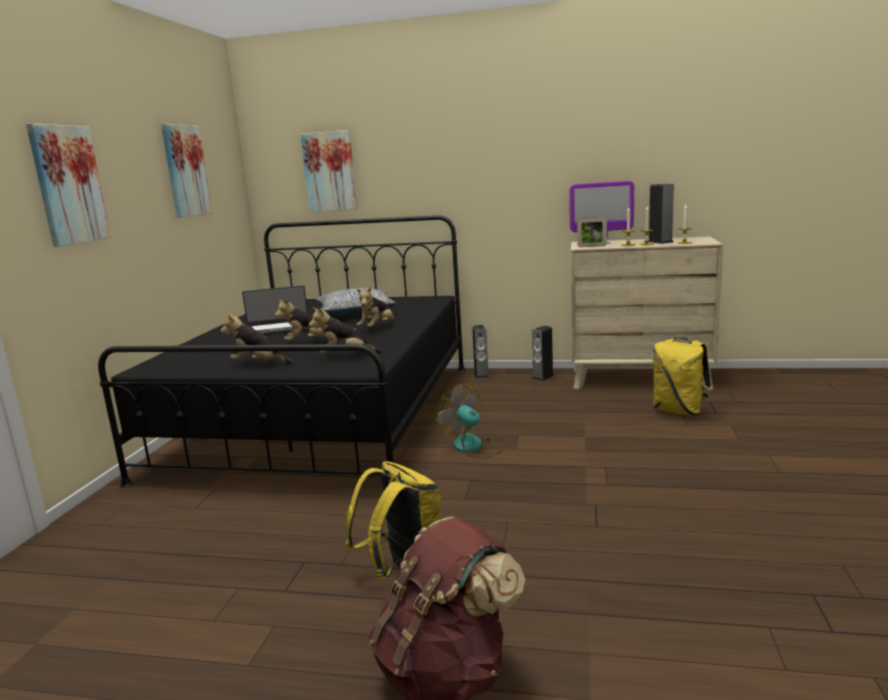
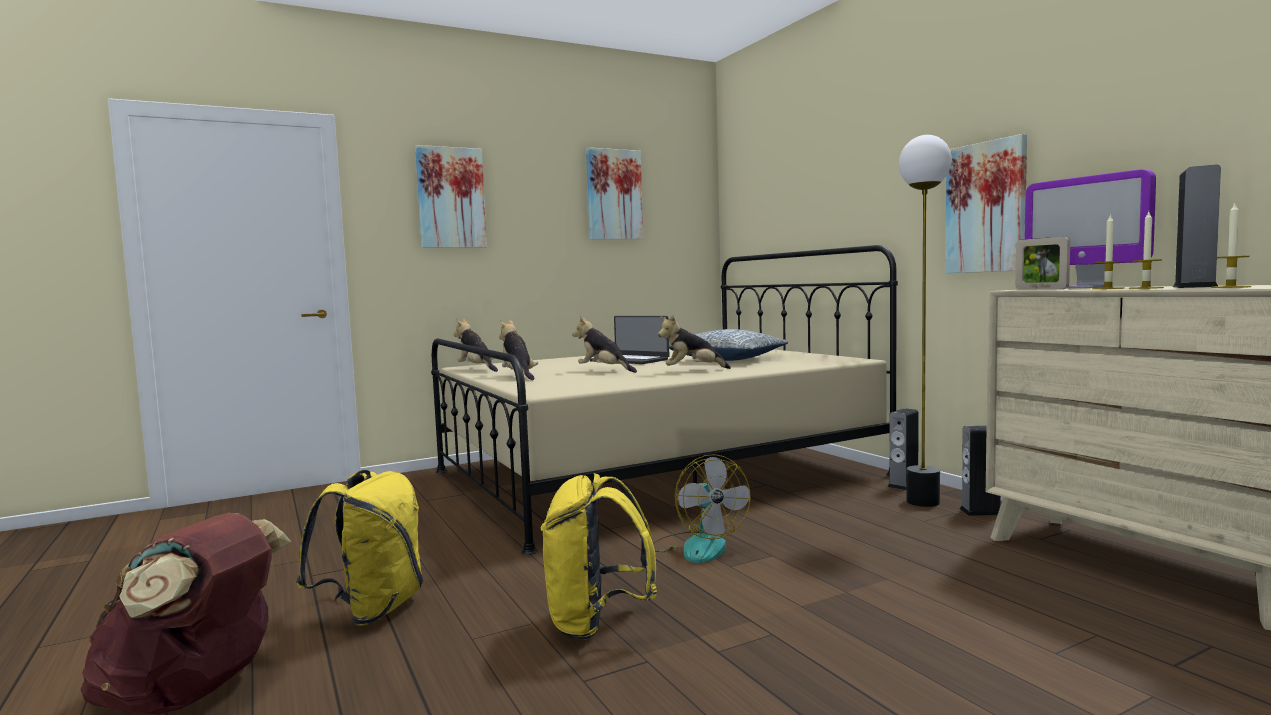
camera: 50 degrees right, 10 degrees down
(324, 417) = (656, 473): black bed -> beige bed
(330, 171) = (781, 195): picture -> picture (986, 207)
(346, 356) = (579, 382): plush toy -> plush toy (477, 369)
(474, 447) = (697, 546): fan -> fan turned 150 degrees clockwise
(510, 380) = (923, 502): none -> floor lamp
(679, 411) = (1096, 630): yellow backpack -> yellow backpack (597, 623)

